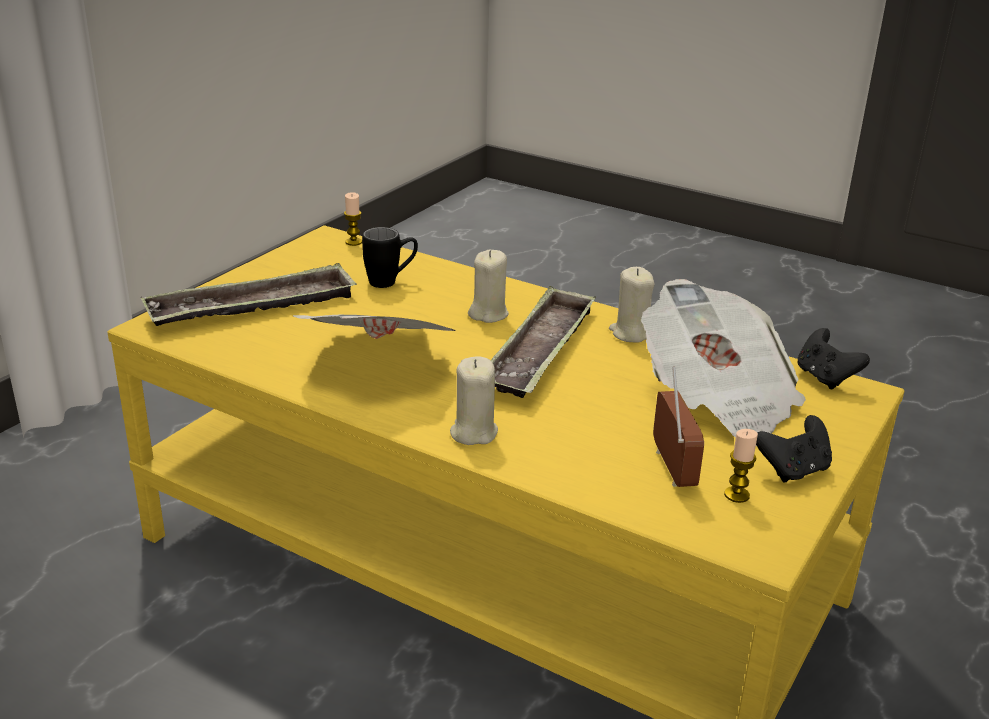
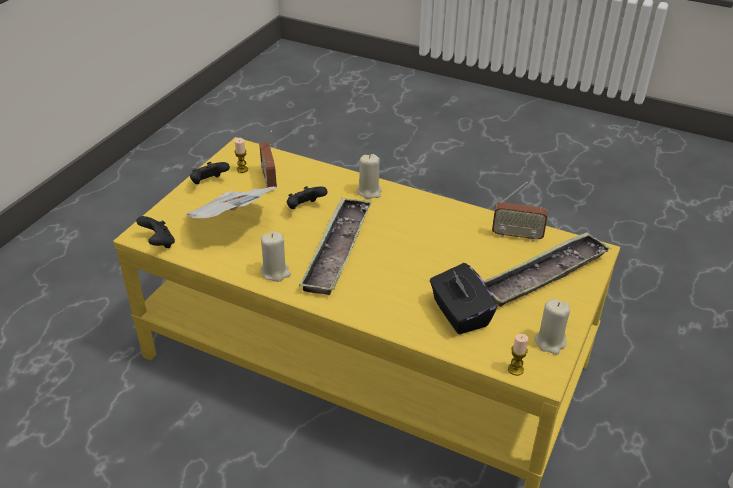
camera: 175 degrees right, 10 degrees up
(252, 350) = (517, 236): none -> radio
(380, 361) = (435, 234): newspaper -> none
(391, 281) = (459, 314): black mug -> black tissue box
(488, 314) = (376, 283): beige candle -> beige candle (550, 342)
(595, 412) = (305, 208): none -> black game controller

